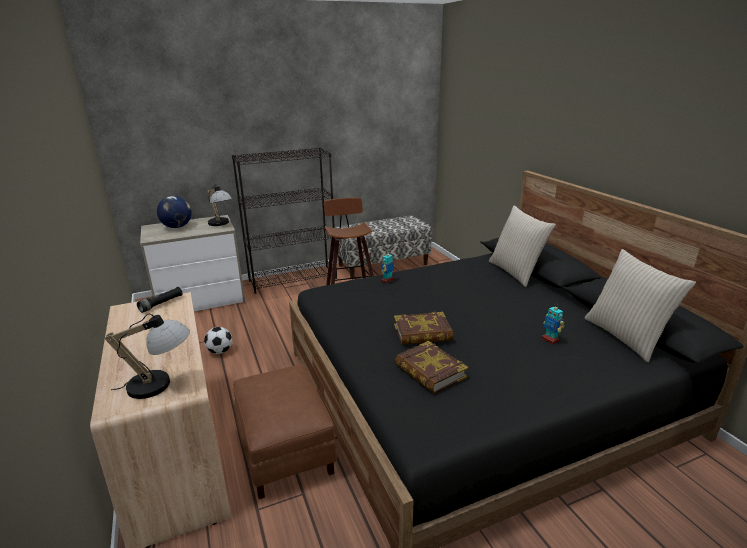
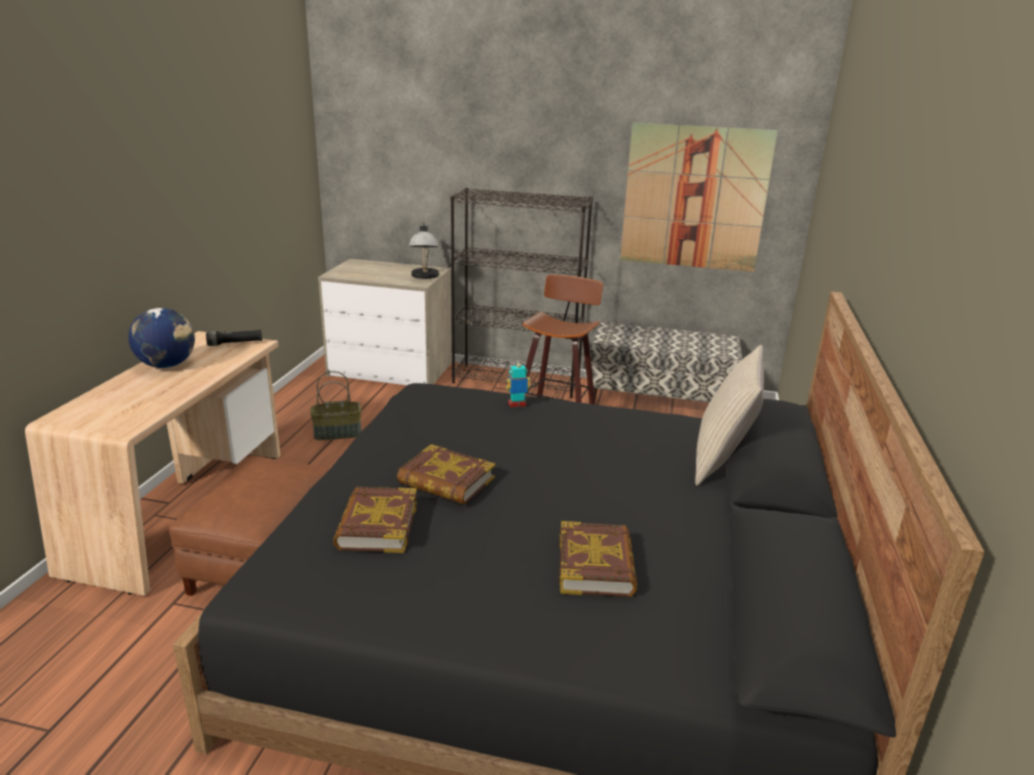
camera: 35 degrees right, 0 degrees up
(161, 384) = (115, 415): table lamp -> none
(177, 227) = (378, 269): globe -> globe (167, 365)
(220, 351) = (338, 433): football -> basket
(378, 139) = (694, 198): none -> picture
(550, 339) = (596, 565): toy robot -> book
(625, 336) = (727, 619): beige pillow -> none

